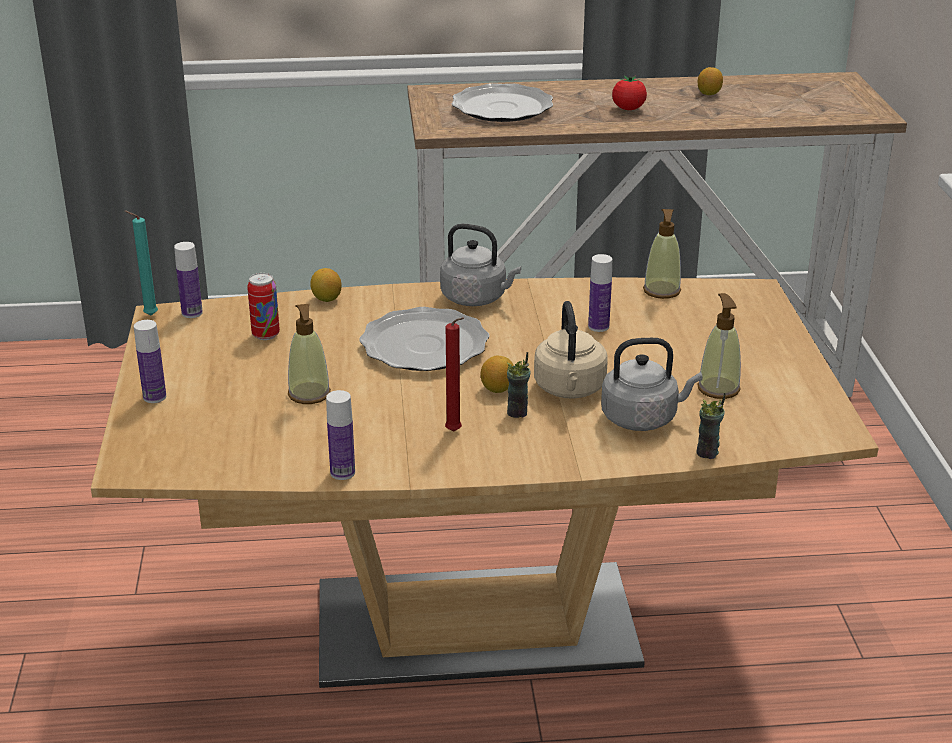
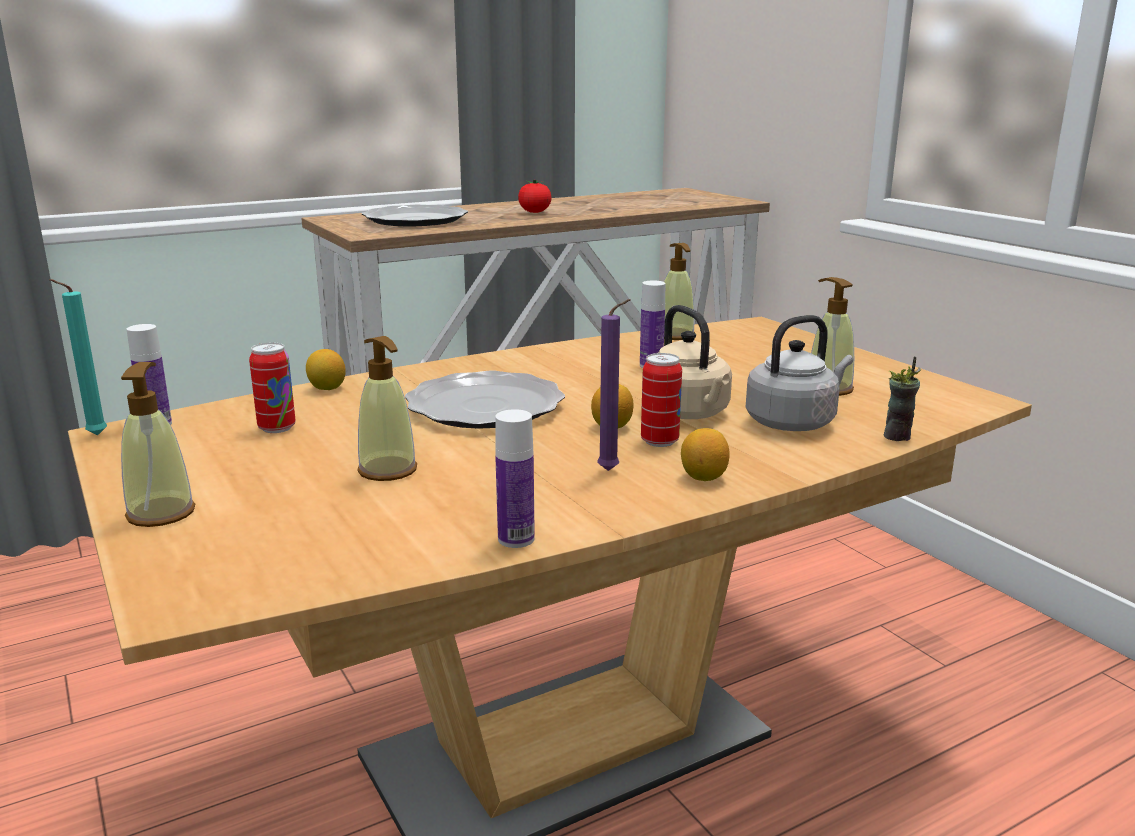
camera: 25 degrees left, 10 degrees down
(154, 397) = (161, 513): bottle -> soap dispenser
(455, 432) = (611, 471): red candle -> purple candle
(477, 298) = (500, 364): grey kettle -> none
(518, 412) = (659, 441): cup -> can
(709, 93) = (591, 202): lemon -> lemon (703, 477)

